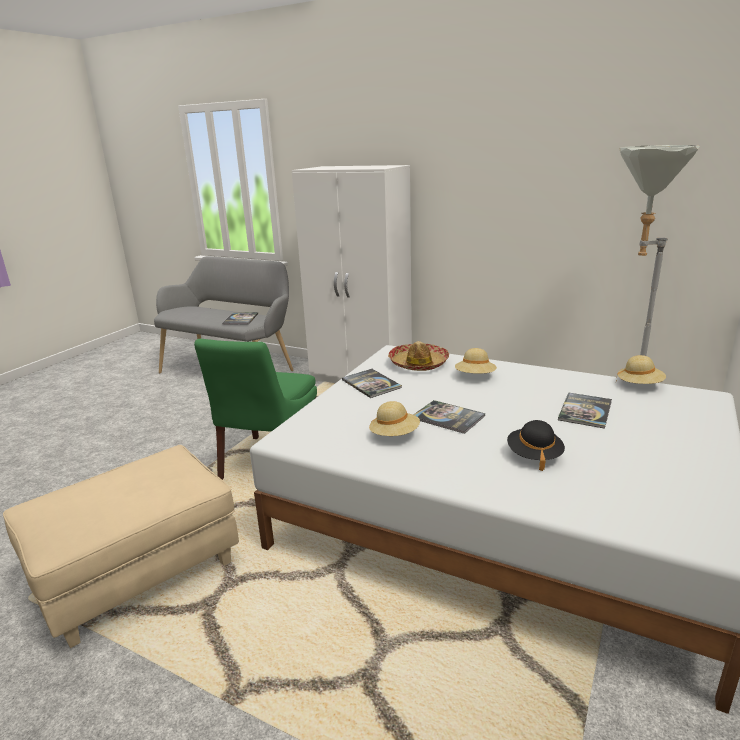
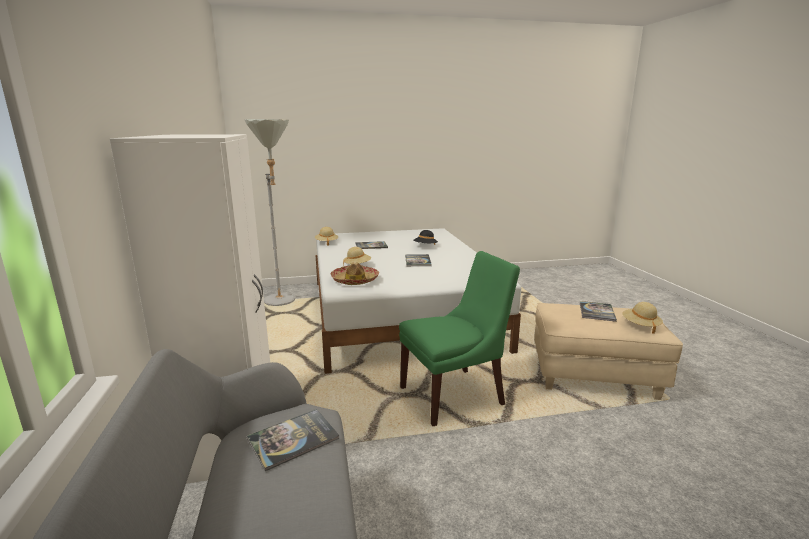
camera: 130 degrees left, 5 degrees down
(371, 384) = (407, 282): book -> book (596, 312)
(395, 435) = (452, 265): beige hat -> beige hat (640, 325)

